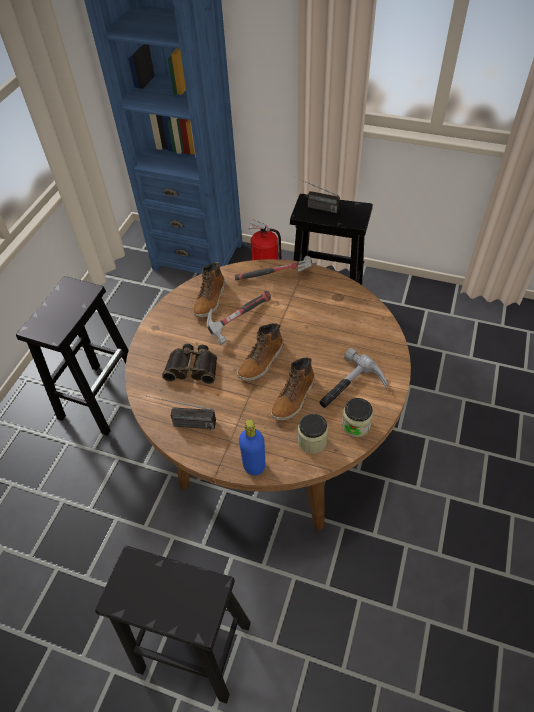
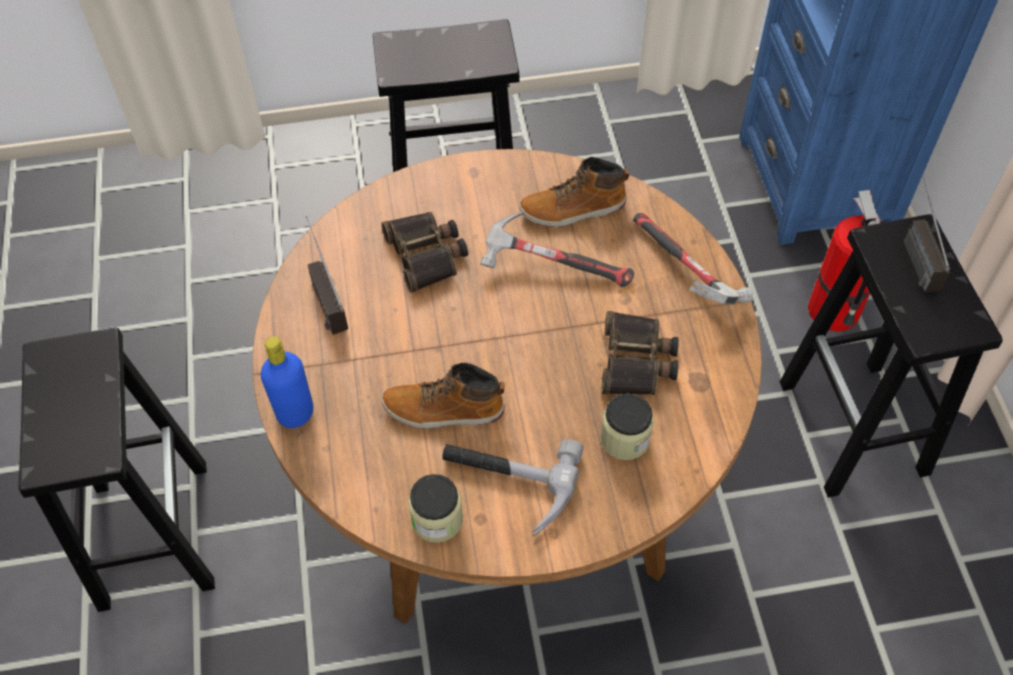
camera: 60 degrees right, 5 degrees up
(261, 361) = (490, 335): boot -> none
(312, 441) = (376, 470): jar -> jar (625, 439)
(313, 313) = (637, 361): none -> binoculars

